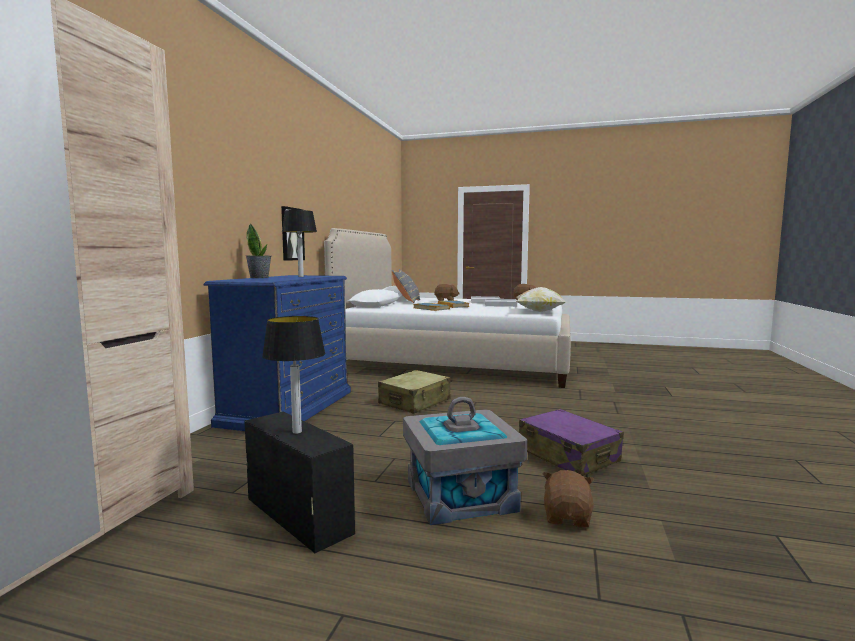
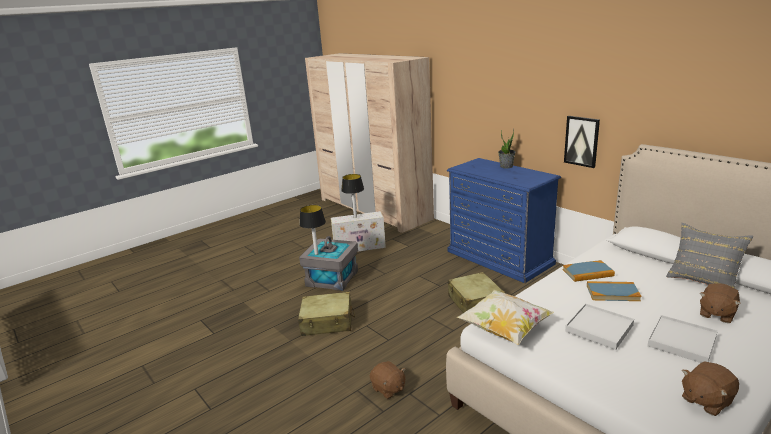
camera: 125 degrees right, 15 degrees up
(297, 514) = (360, 247): black storage box -> white storage box
(301, 276) = (513, 175): table lamp -> table lamp (316, 253)
(567, 517) = (288, 294): brown plush toy -> brown plush toy (388, 389)
(568, 456) = (327, 322): purple suitcase -> beige suitcase

